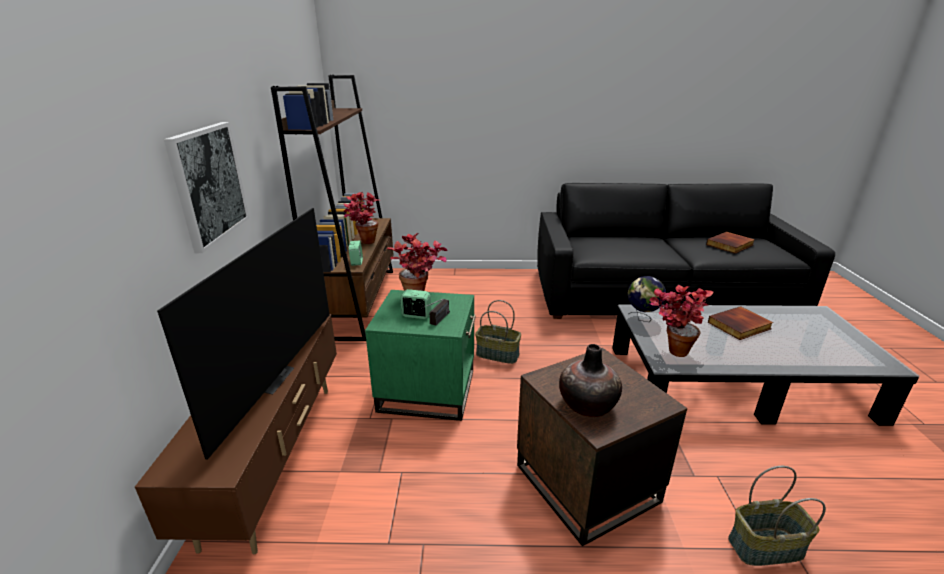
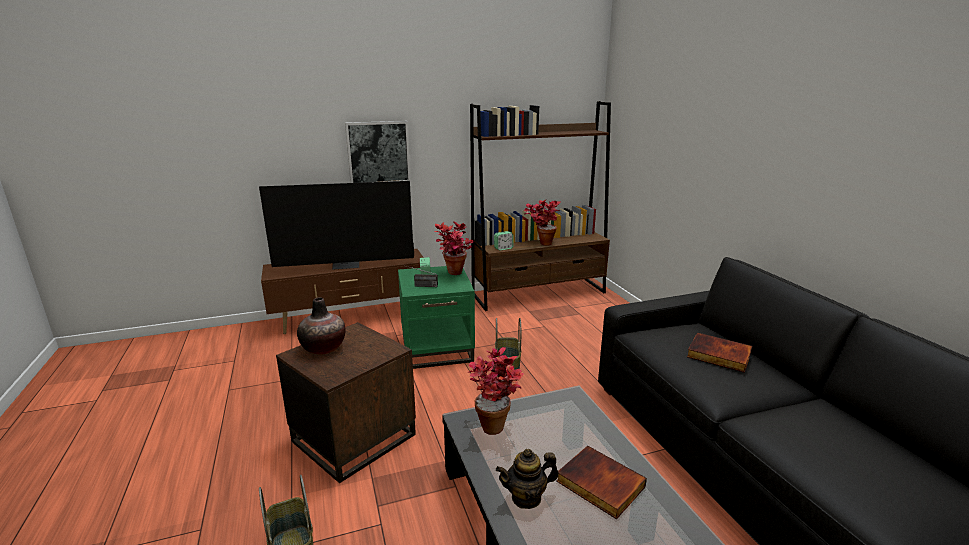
camera: 70 degrees right, 5 degrees down
(642, 318) = (555, 402): globe -> none
(730, 245) = (855, 454): book -> book (718, 355)
(760, 354) = (526, 497): none -> teapot

